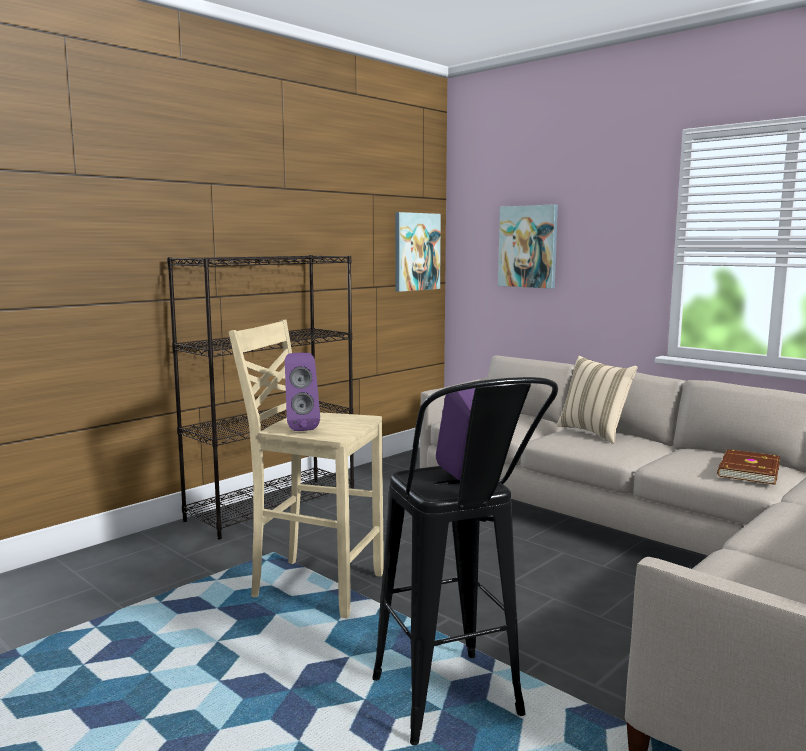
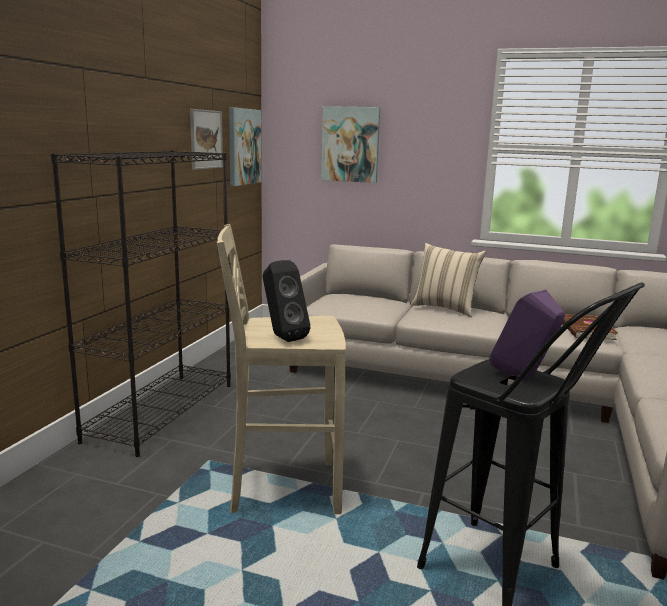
camera: 25 degrees left, 5 degrees up
(301, 428) = (282, 337): purple speaker -> black speaker
(361, 244) = (206, 139): none -> picture

